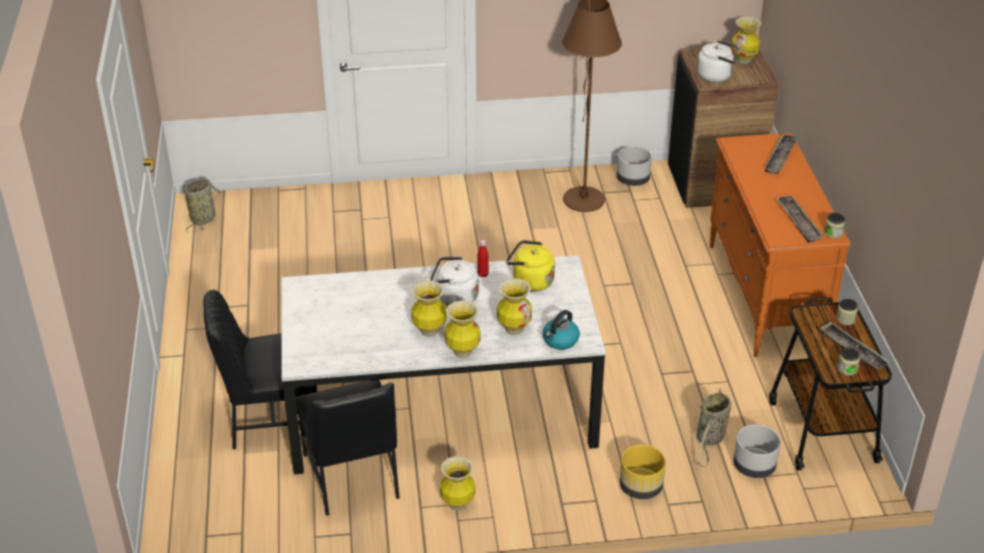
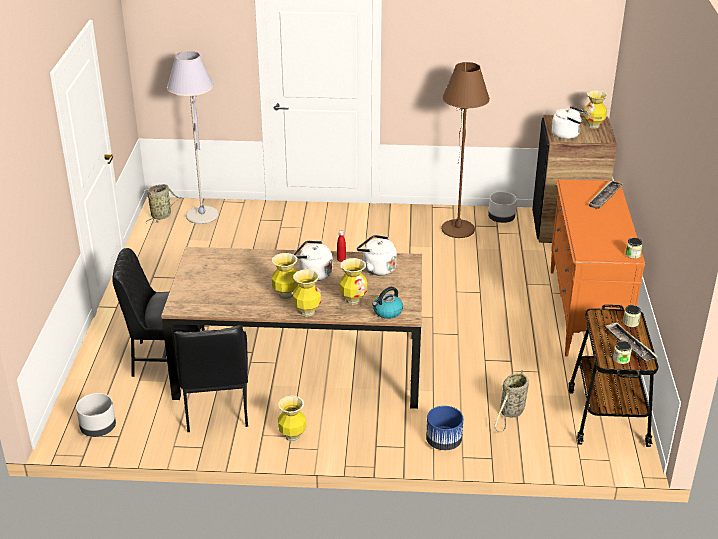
camera: 10 degrees right, 5 degrees down
(256, 213) = (202, 216): none -> grey floor lamp
(439, 409) = (299, 366): white dining table -> brown dining table
(530, 281) = (377, 268): yellow kettle -> white kettle
(640, 487) = (443, 442): yellow planter -> blue planter
(754, 467) = (542, 438): grey planter -> grey planter (98, 429)
(798, 222) = (605, 244): tray -> none

